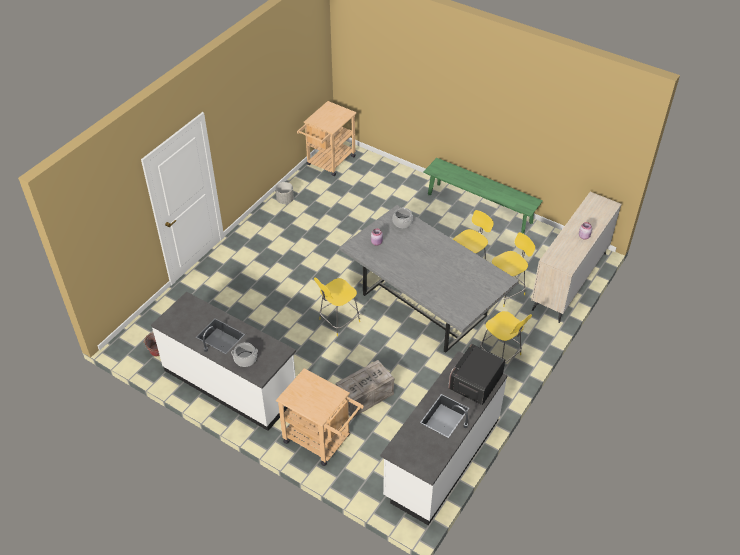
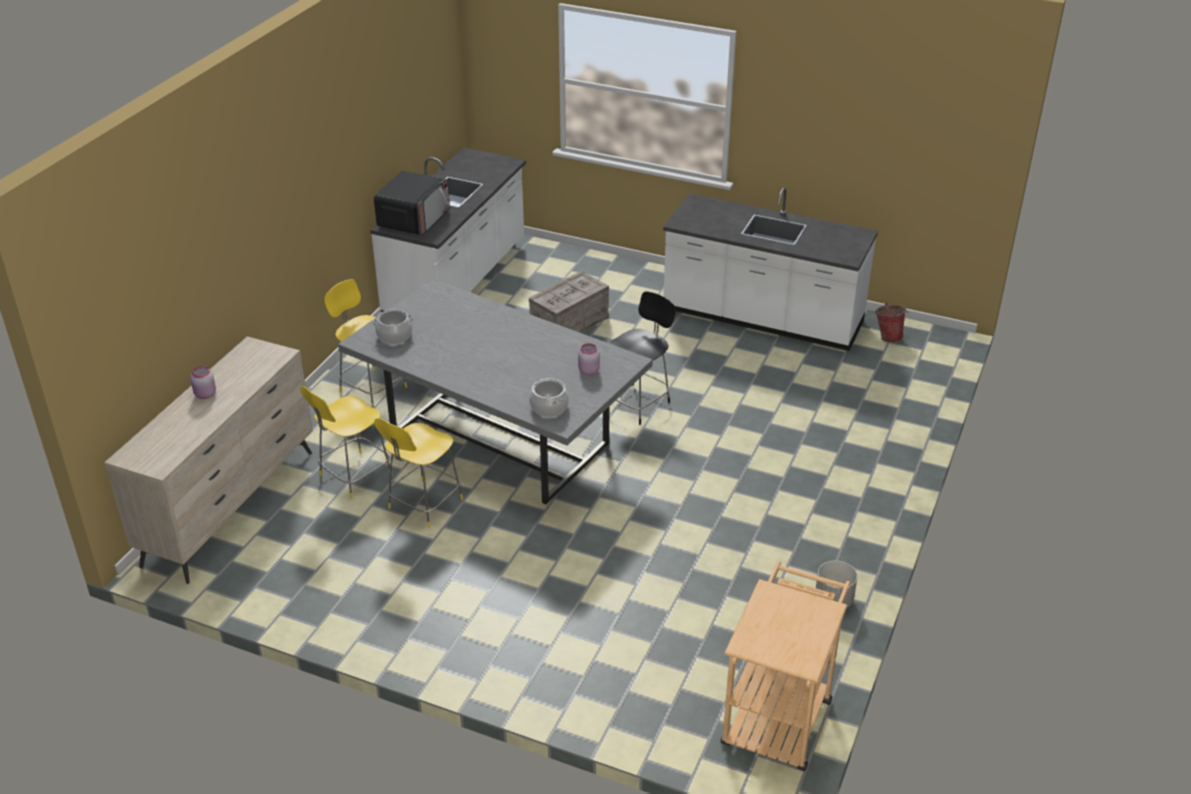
camera: 170 degrees right, 10 degrees down
(245, 359) = (724, 212): cooking pot -> cooking pot (394, 336)
(321, 441) = (613, 280): beige cart -> none
(338, 321) = (638, 403): yellow chair -> black chair
(479, 208) = (396, 636): green bench -> none

